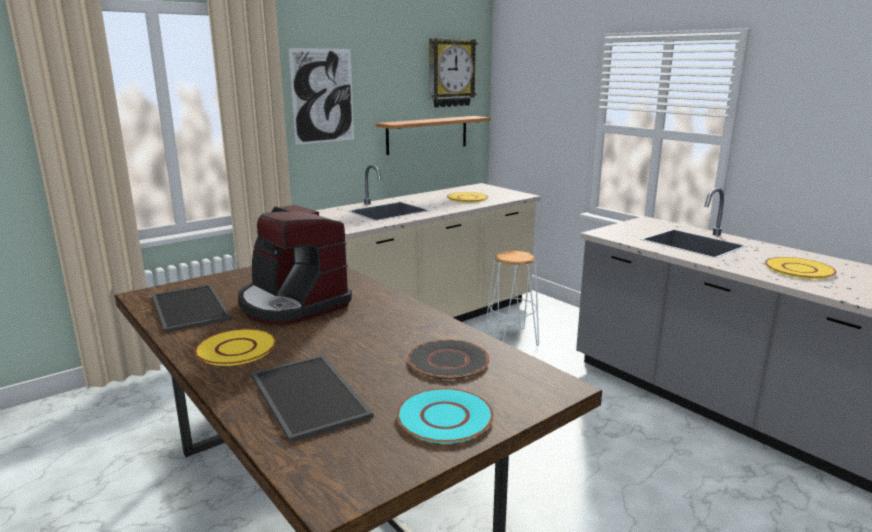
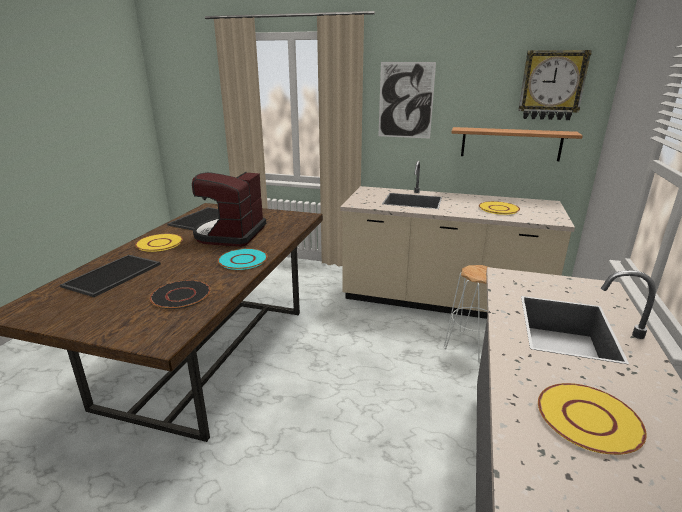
camera: 55 degrees right, 5 degrees up
(444, 417) = (101, 315): turquoise plate -> turquoise plate (242, 260)

